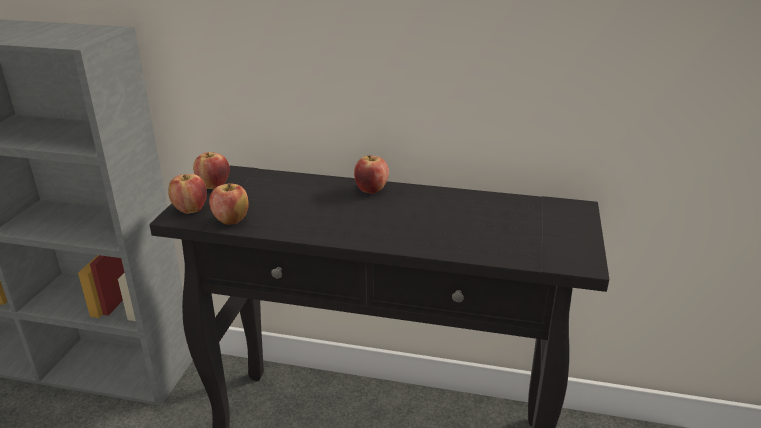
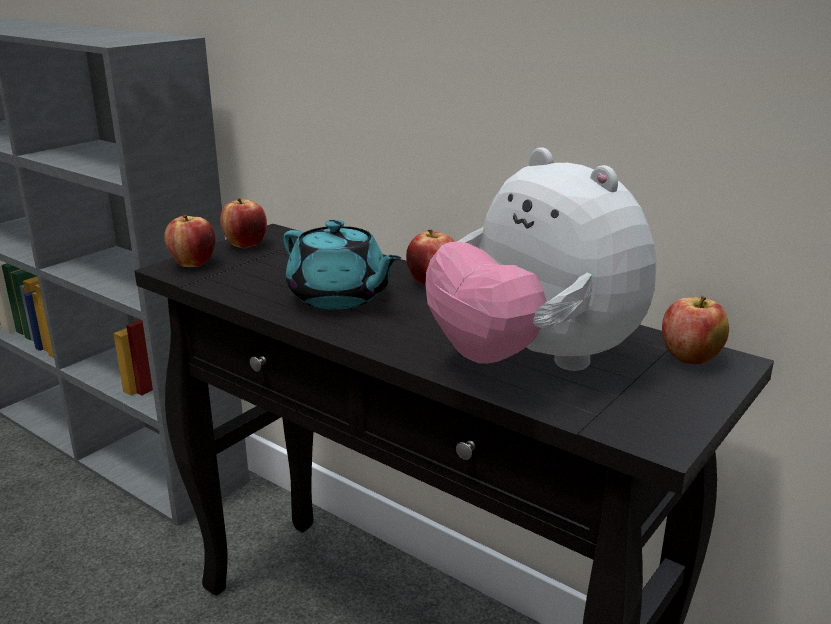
camera: 25 degrees right, 5 degrees down
(231, 221) = (223, 283): apple -> apple (690, 359)
(323, 214) = (339, 297): none -> turquoise teapot
(481, 232) = (534, 362): none -> plush toy

